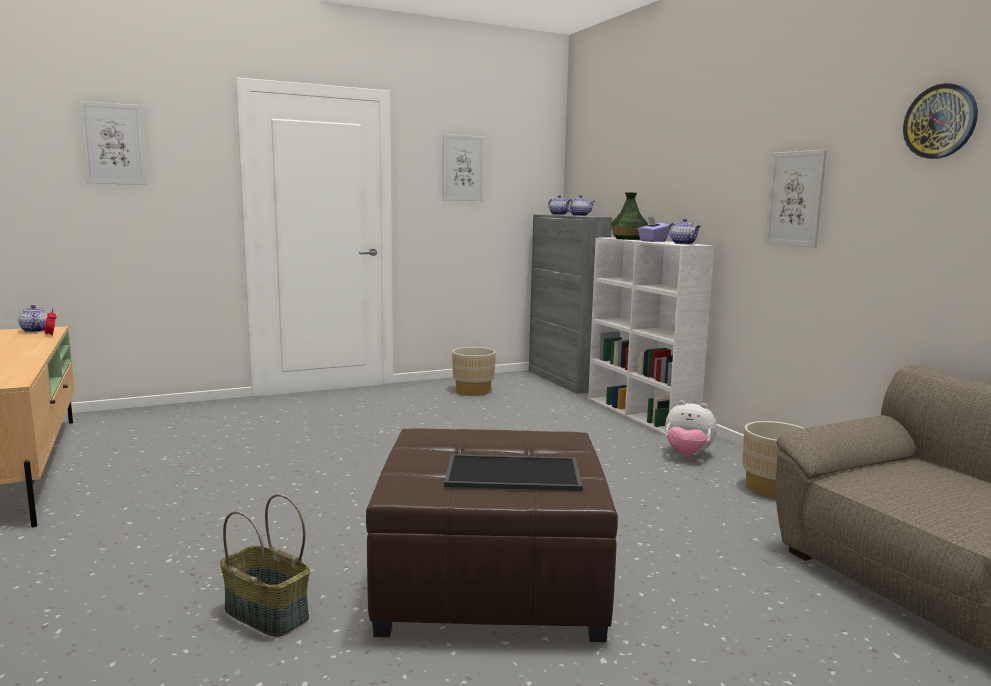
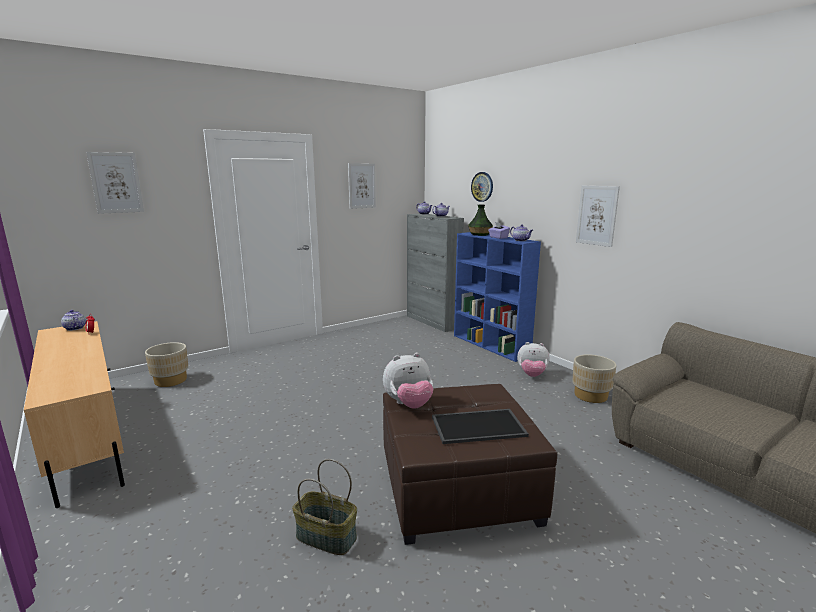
camera: 10 degrees left, 5 degrees up
(427, 443) = (409, 404): none -> plush toy
(473, 391) = (378, 335): beige planter -> beige planter (171, 380)
(641, 414) = (491, 345): white bookcase -> blue bookcase
(940, 121) = (697, 176): wall clock -> wall clock (482, 187)

